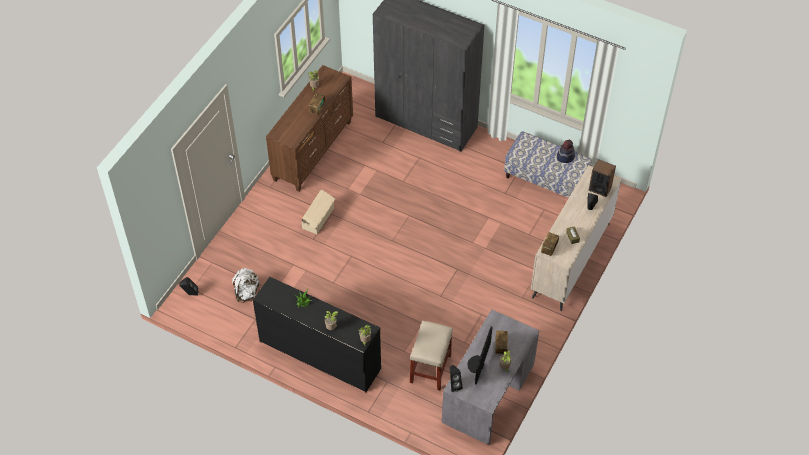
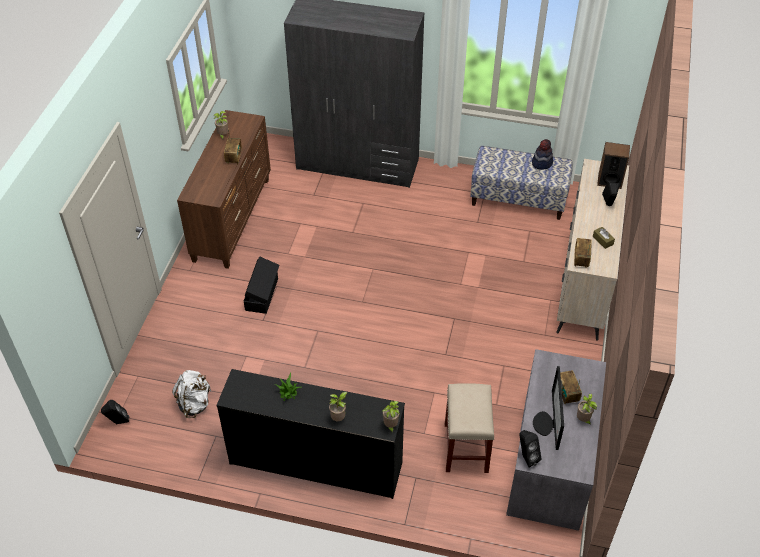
camera: 15 degrees left, 5 degrees down
(319, 218) = (262, 294): beige storage box -> black storage box

